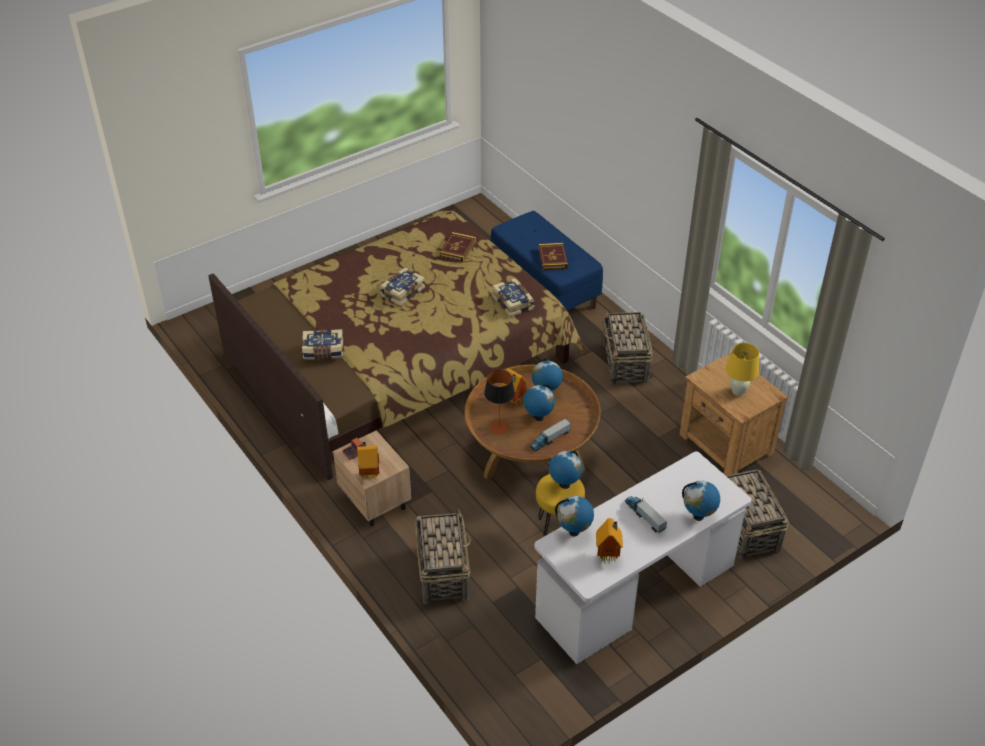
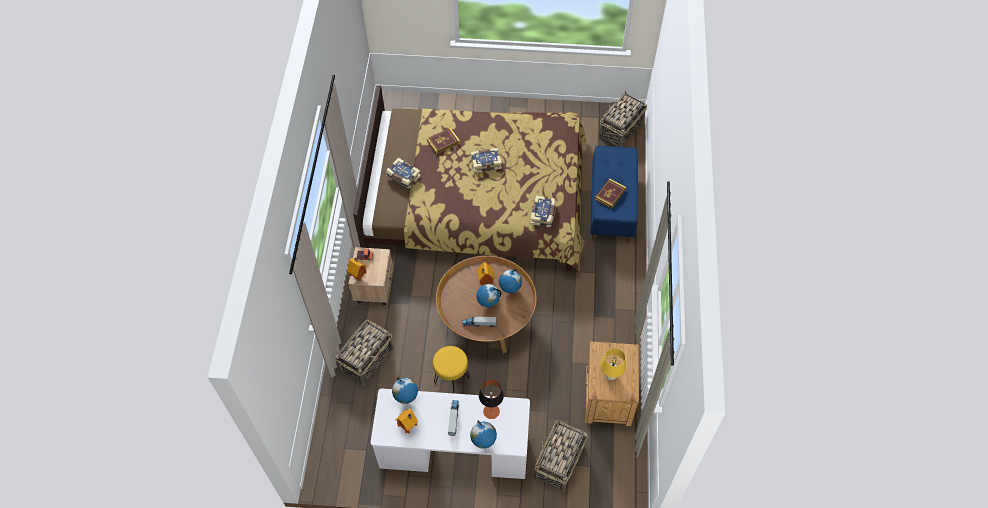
camera: 40 degrees right, 15 degrees up
(457, 249) = (549, 151): book -> book (443, 142)
(499, 427) = (459, 294): table lamp -> table lamp (491, 411)
(564, 484) = (454, 360): globe -> none
(625, 363) = (605, 296): basket -> basket (620, 130)

